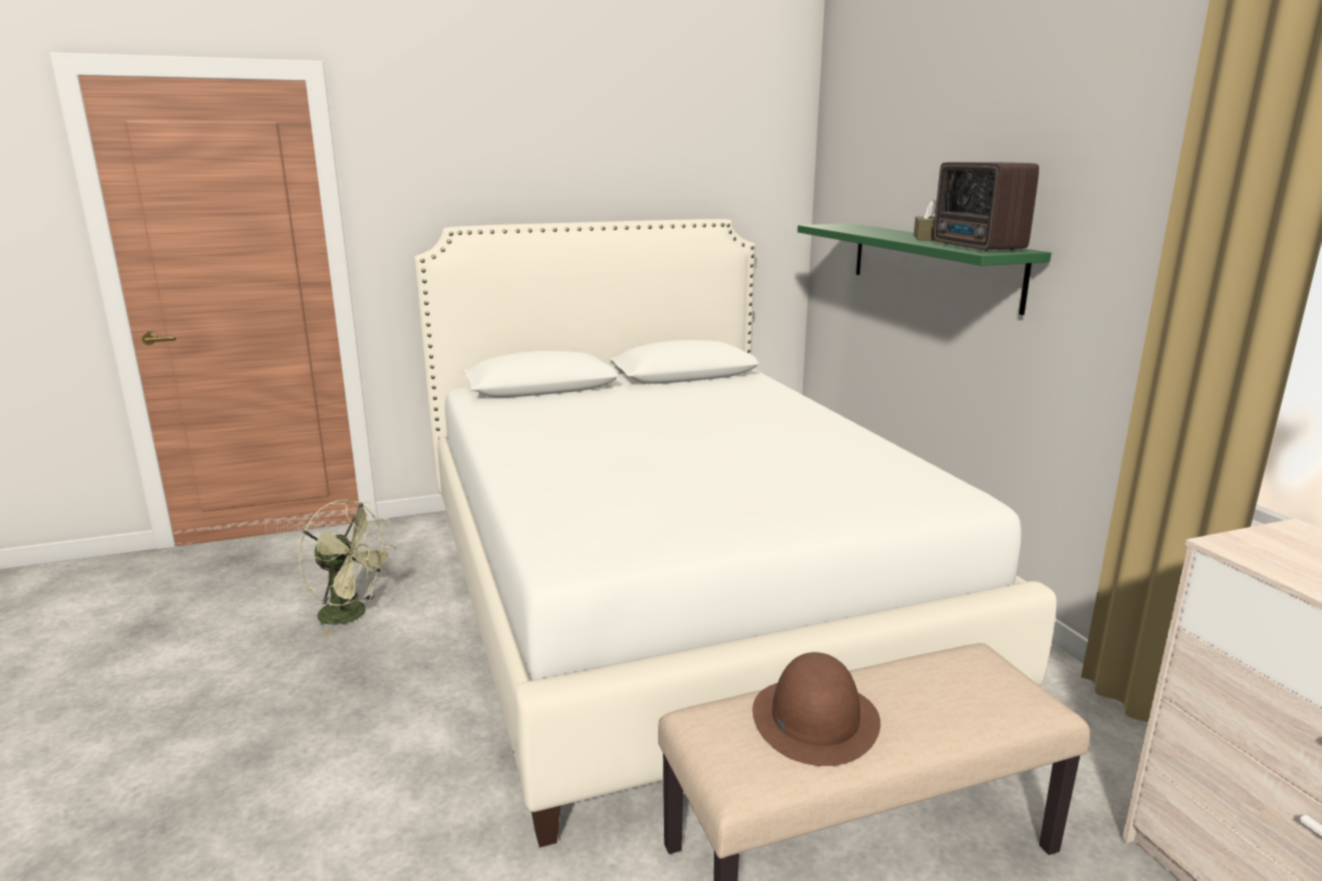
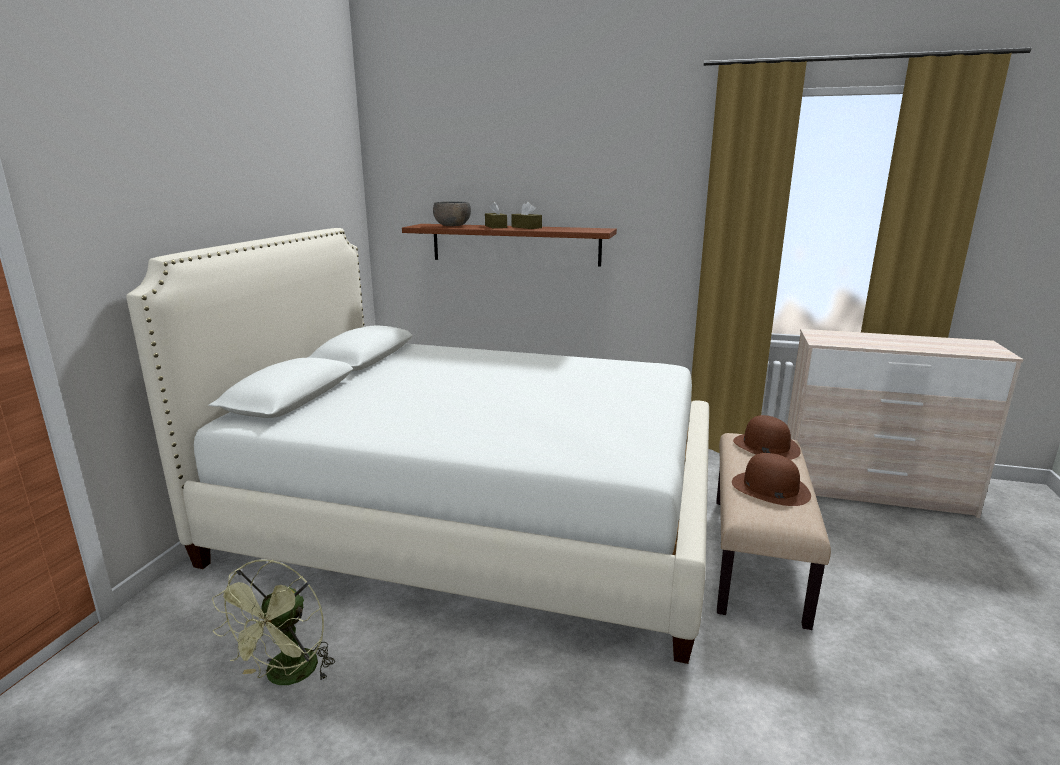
camera: 55 degrees left, 0 degrees up
(352, 615) = (287, 677): green fan -> green fan turned 135 degrees clockwise
(858, 228) = (452, 226): none -> grey bowl
(897, 234) = (496, 226): none -> brown tissue box
(932, 264) = (515, 244): green shelf -> brown shelf
(974, 684) = (765, 446): none -> brown hat
(977, 247) = (580, 229): radio -> none

